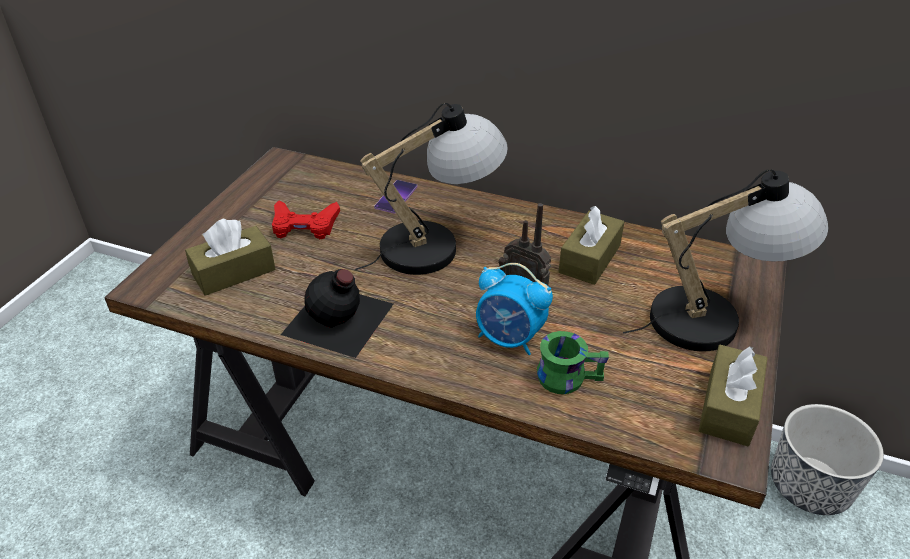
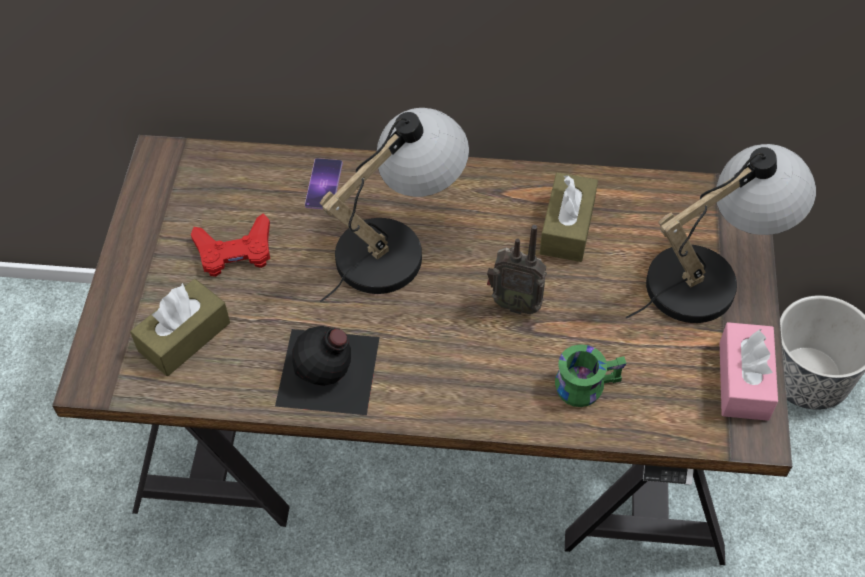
camera: 15 degrees left, 15 degrees up
(509, 339) = (515, 353): alarm clock -> none
(728, 406) = (743, 380): brown tissue box -> pink tissue box

